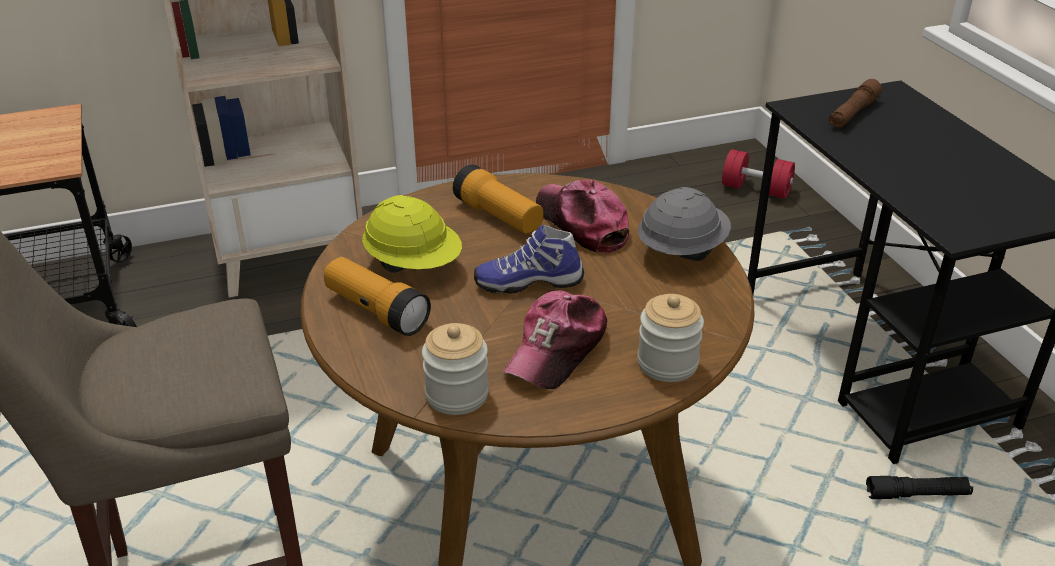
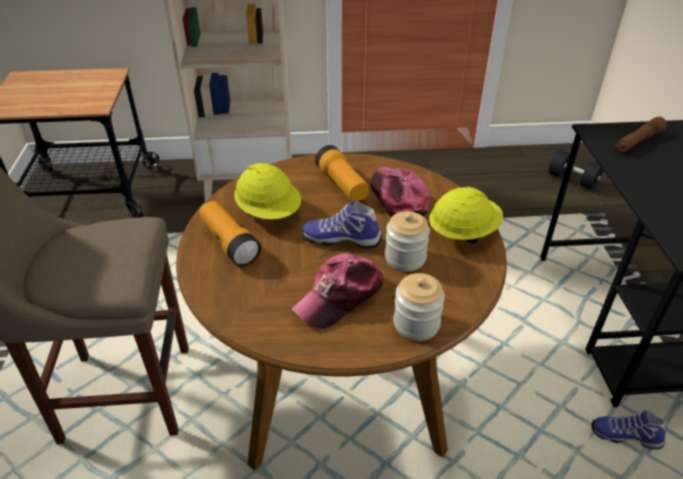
camera: 15 degrees right, 5 degrees up
(457, 395) = (254, 319): jar -> jar (405, 258)
(681, 251) = (463, 233): grey hard hat -> yellow hard hat
(756, 189) = (572, 180): red dumbbell -> black dumbbell
(917, 494) = (625, 435): black flashlight -> shoe

